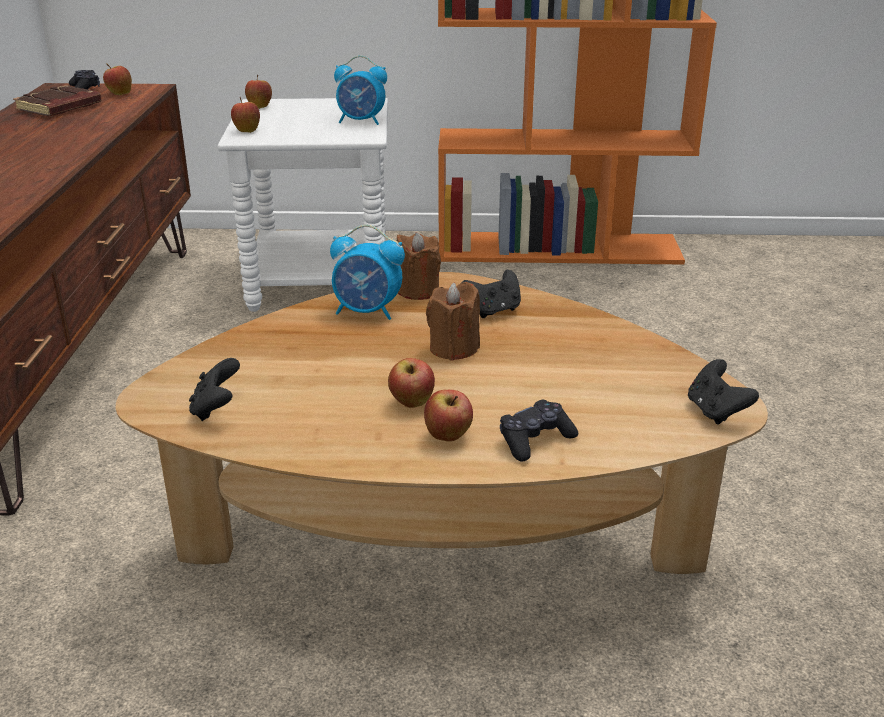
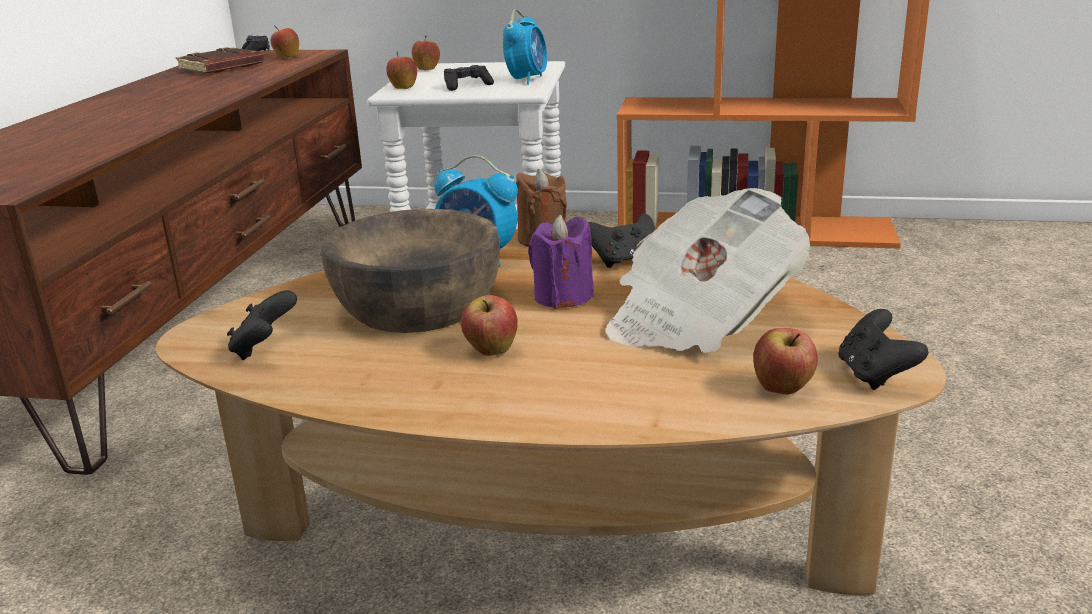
camera: 10 degrees right, 5 degrees down
(334, 361) = (418, 306): none -> brown bowl
(361, 122) = (527, 80): alarm clock -> alarm clock turned 90 degrees counterclockwise
(448, 437) = (521, 389): apple -> apple (782, 389)
(454, 348) = (563, 297): brown candle -> purple candle
(535, 440) = (628, 397): black game controller -> black game controller (467, 86)
(570, 366) = (698, 319): none -> newspaper

